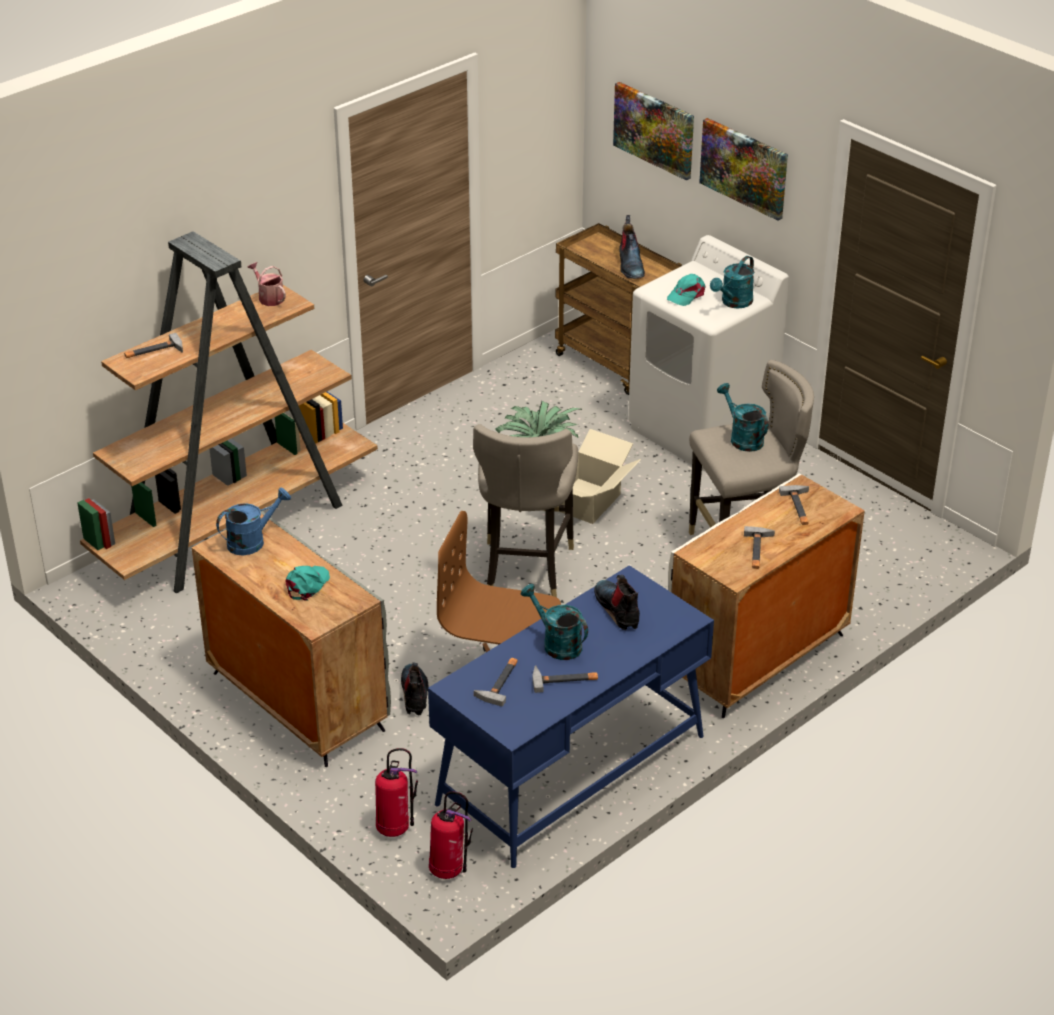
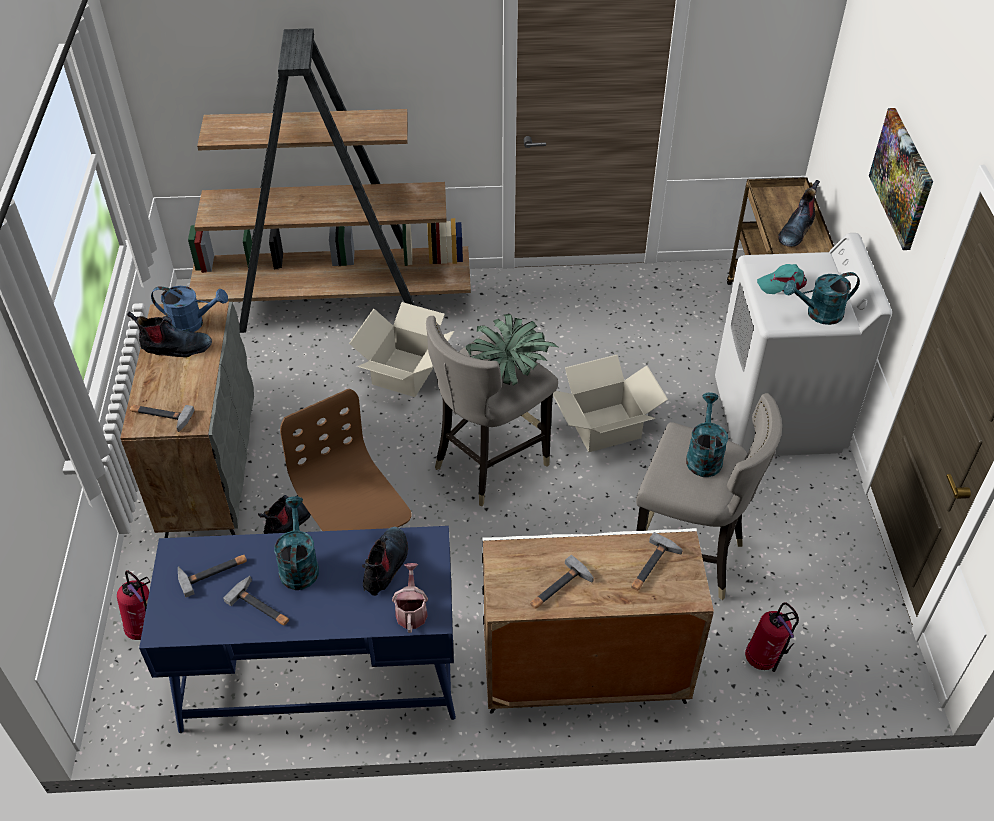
camera: 40 degrees right, 10 degrees up
(154, 351) = (245, 124): hammer -> hammer (159, 416)
(263, 563) = (175, 348): none -> boot
(269, 297) = (382, 118): watering can -> watering can (411, 610)
(307, 585) = (178, 386): turquoise cap -> none
(371, 546) = (404, 372): none -> cardboard box
(449, 870) = (135, 698): fire extinguisher -> fire extinguisher (763, 660)
(654, 129) = (862, 102): picture -> none

